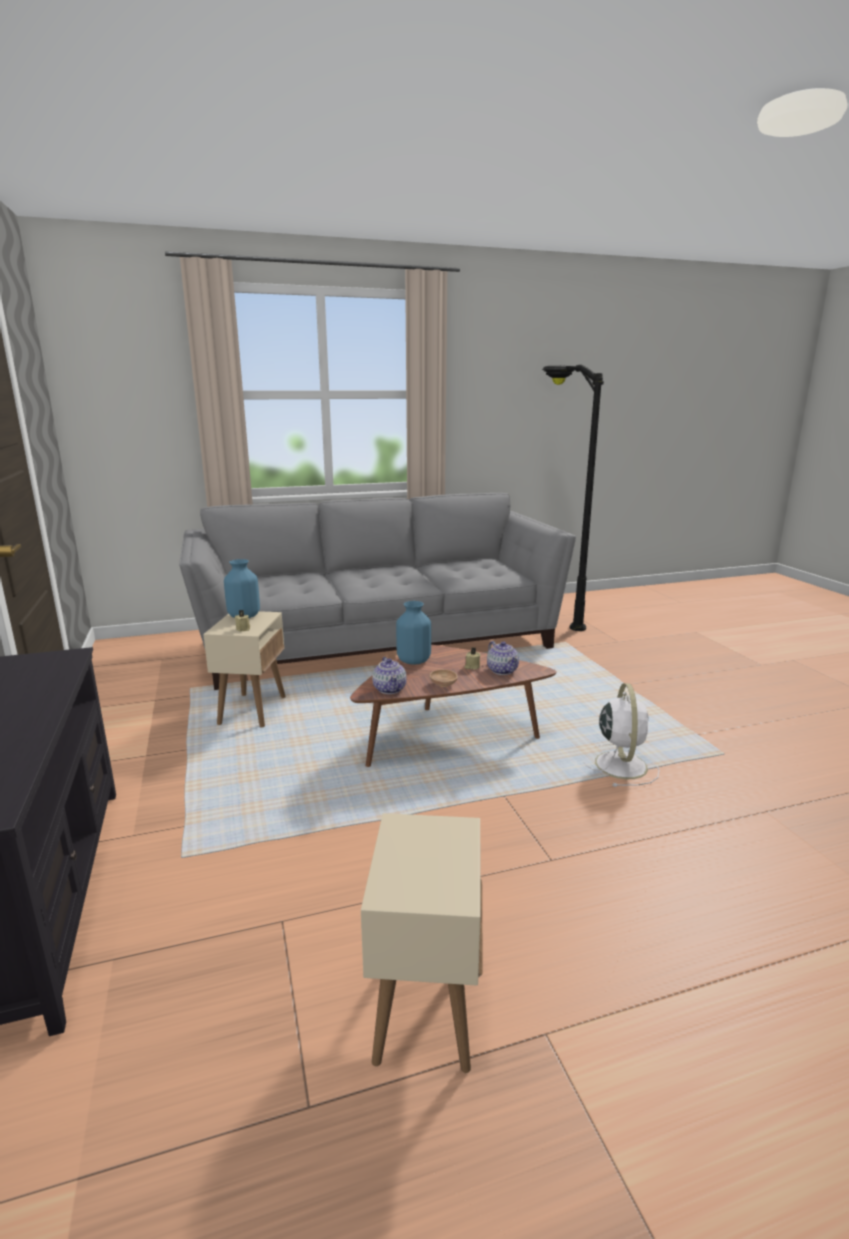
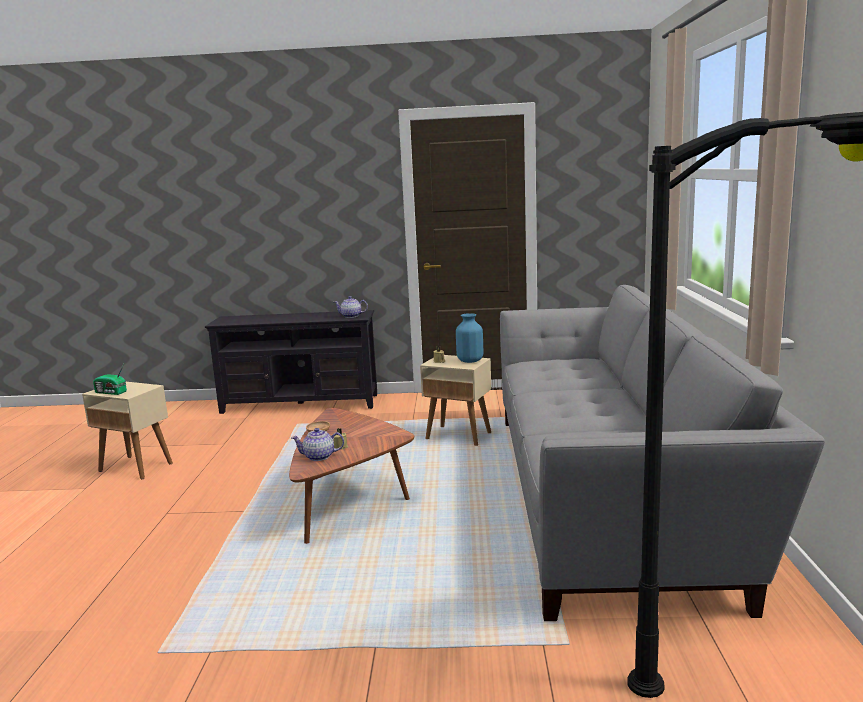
camera: 110 degrees right, 5 degrees down
(390, 689) = (331, 417): teapot -> teapot (351, 316)
(414, 660) = (376, 428): blue vase -> none
(456, 863) = (111, 392): none -> radio
(620, 764) = (221, 575): white fan -> none

